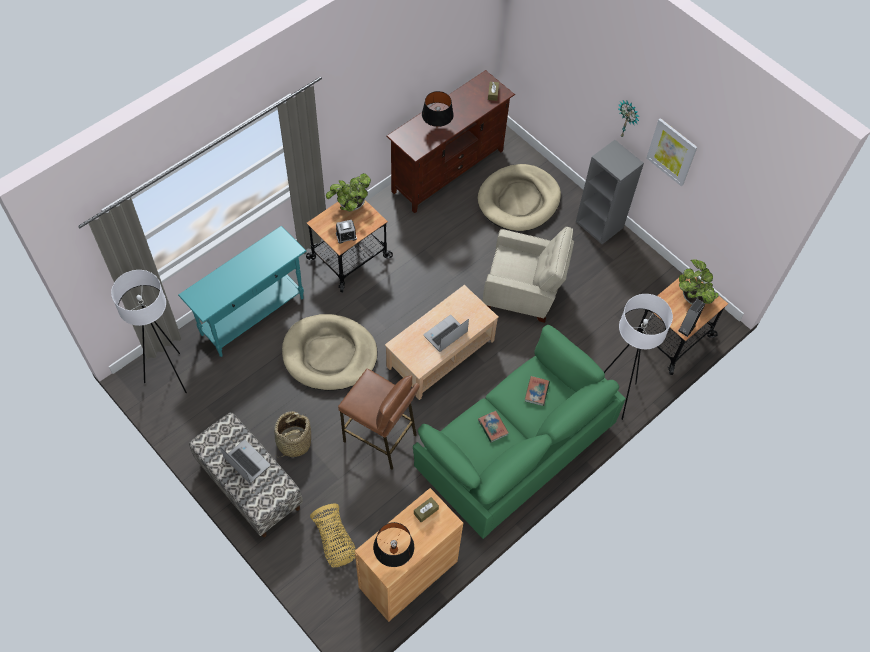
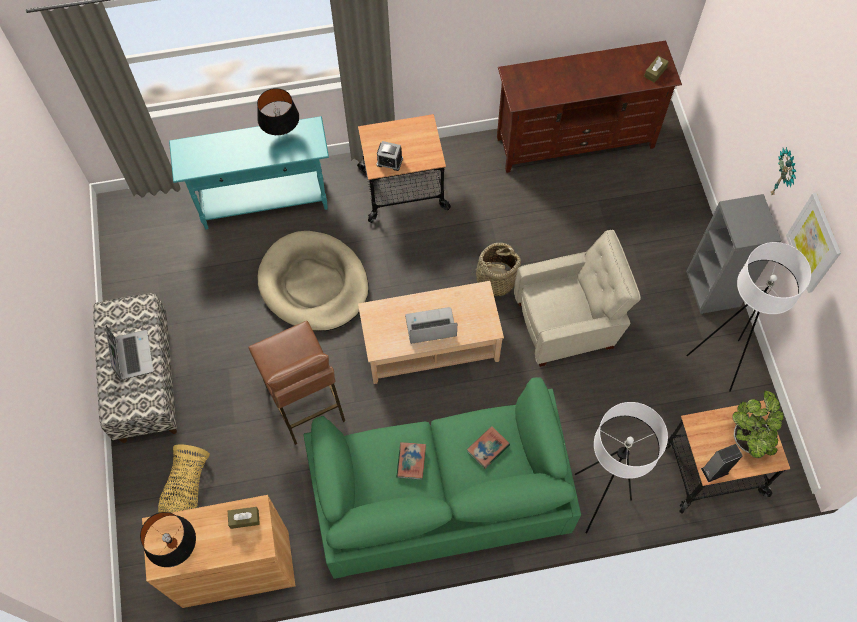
camera: 35 degrees right, 5 degrees up
(170, 375) = (146, 223): white floor lamp -> white floor lamp (719, 361)
(293, 442) = (216, 359): basket -> basket (495, 279)
(350, 206) = (416, 130): potted plant -> none
(436, 128) = (561, 84): black table lamp -> black table lamp (282, 133)
(519, 200) = (635, 214): beige dog bed -> none
(523, 293) = (569, 324): beige armchair -> beige armchair turned 60 degrees counterclockwise

